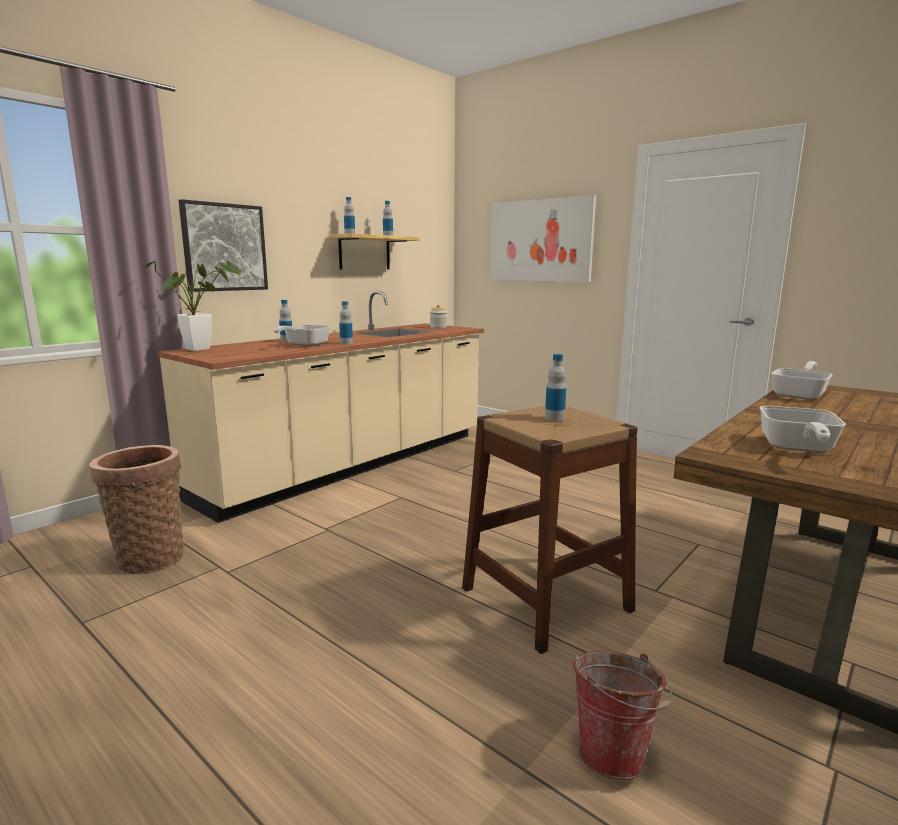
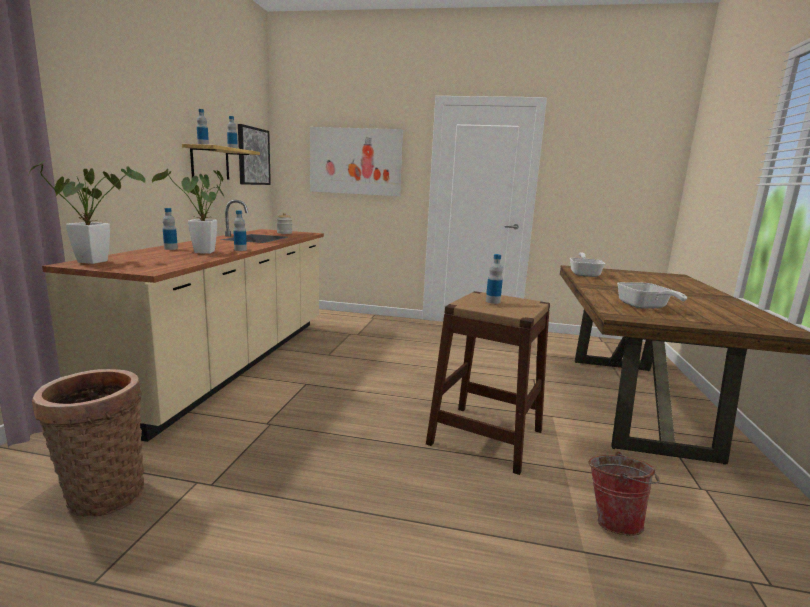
camera: 30 degrees left, 0 degrees up
(224, 247) = (92, 151): picture -> picture (253, 156)
(304, 345) = (202, 253): frying pan -> potted plant

